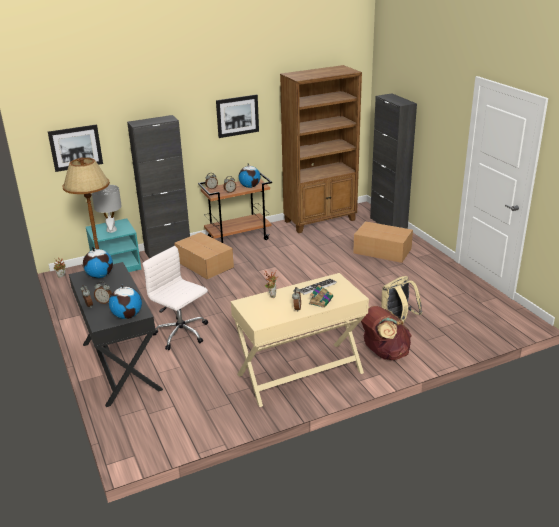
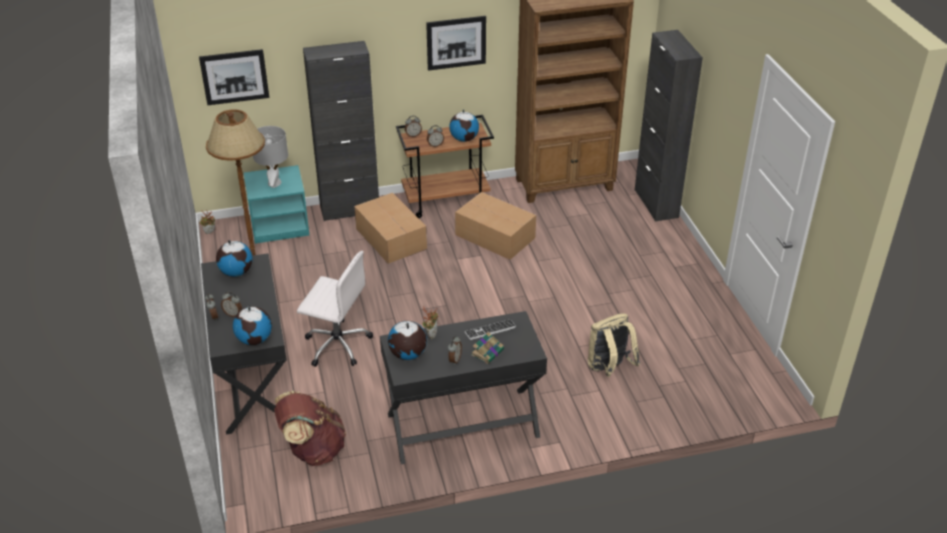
camera: 10 degrees right, 10 degrees up
(182, 334) = (336, 344): white office chair -> white office chair turned 150 degrees clockwise
(258, 310) = (407, 354): none -> globe
(300, 374) = (463, 426): beige desk -> black desk
(383, 251) = (632, 250): cardboard box -> cardboard box (495, 237)
(383, 353) = (575, 412): brown backpack -> brown backpack (312, 450)

